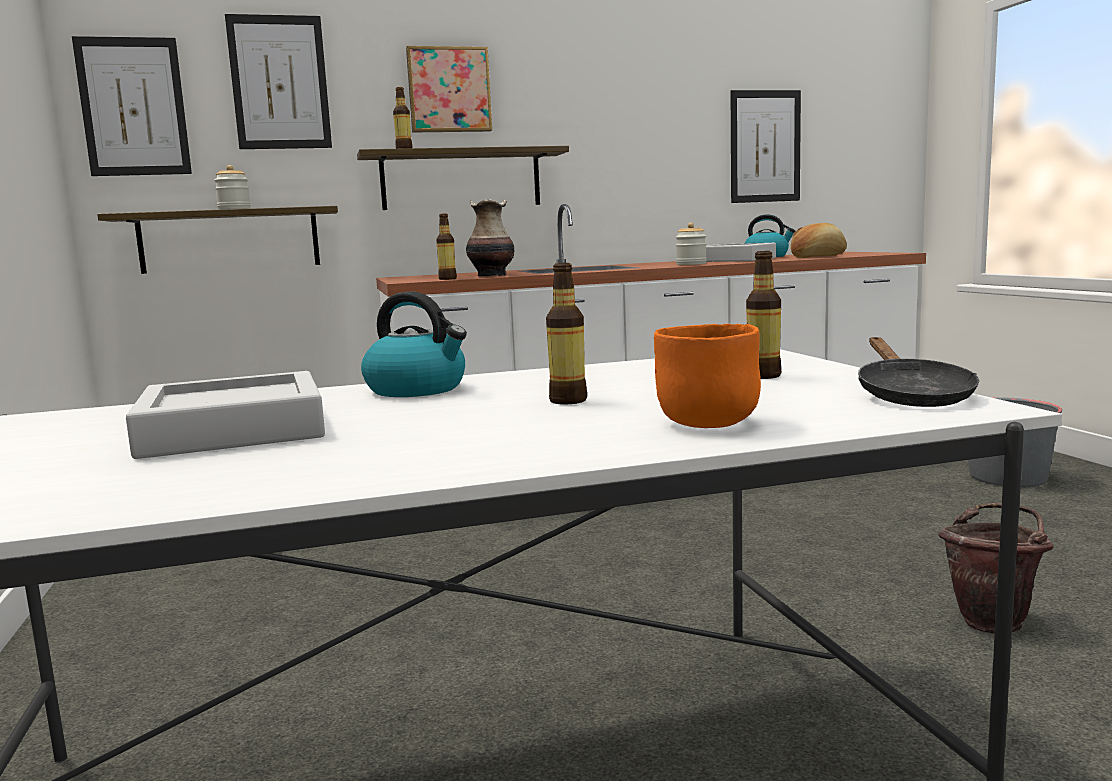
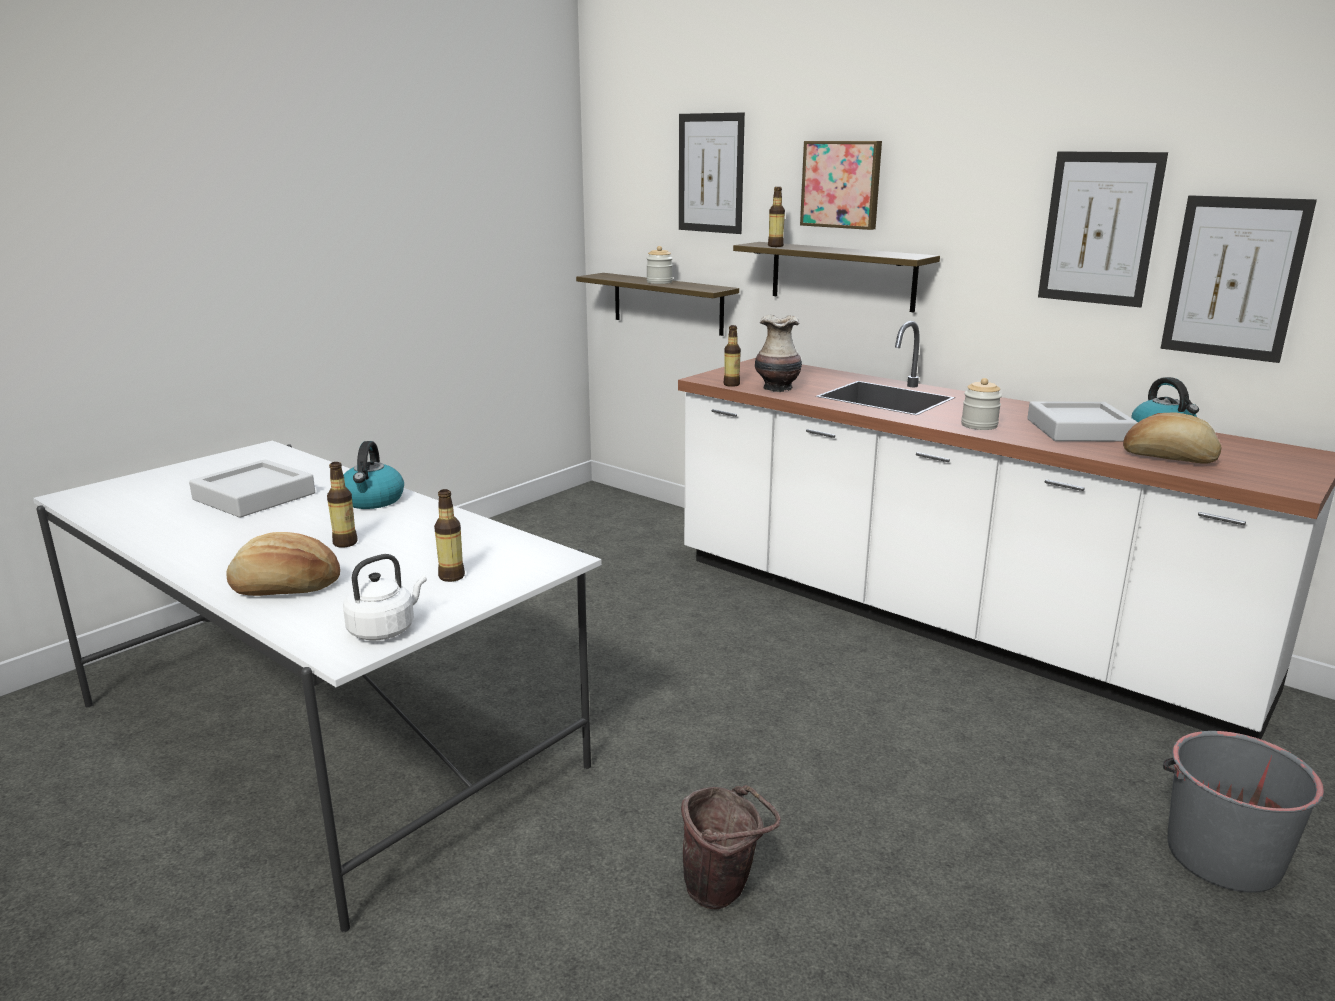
camera: 55 degrees right, 10 degrees up
(133, 107) = (621, 190): picture -> picture (1099, 228)
(707, 423) = (285, 588): orange bowl -> bread
(910, 395) = (385, 629): black frying pan -> white kettle

